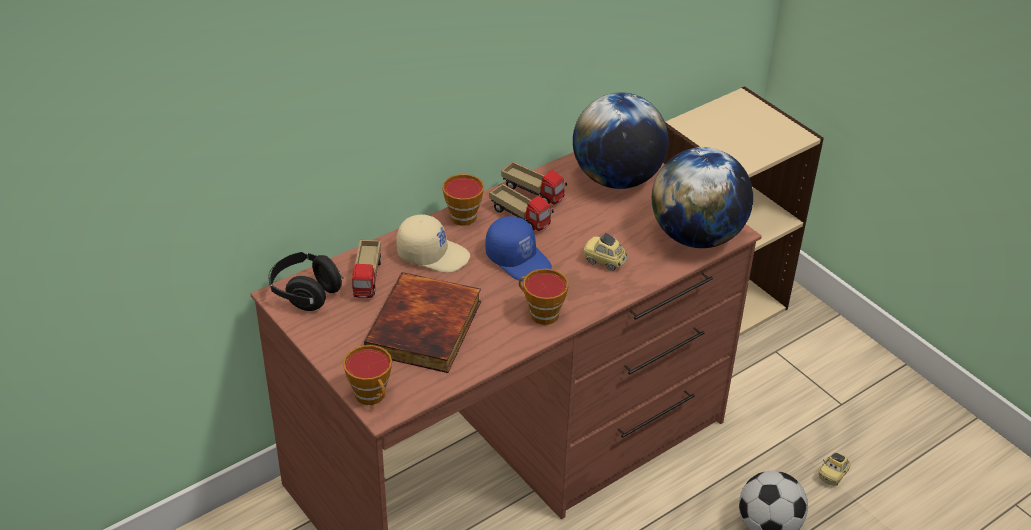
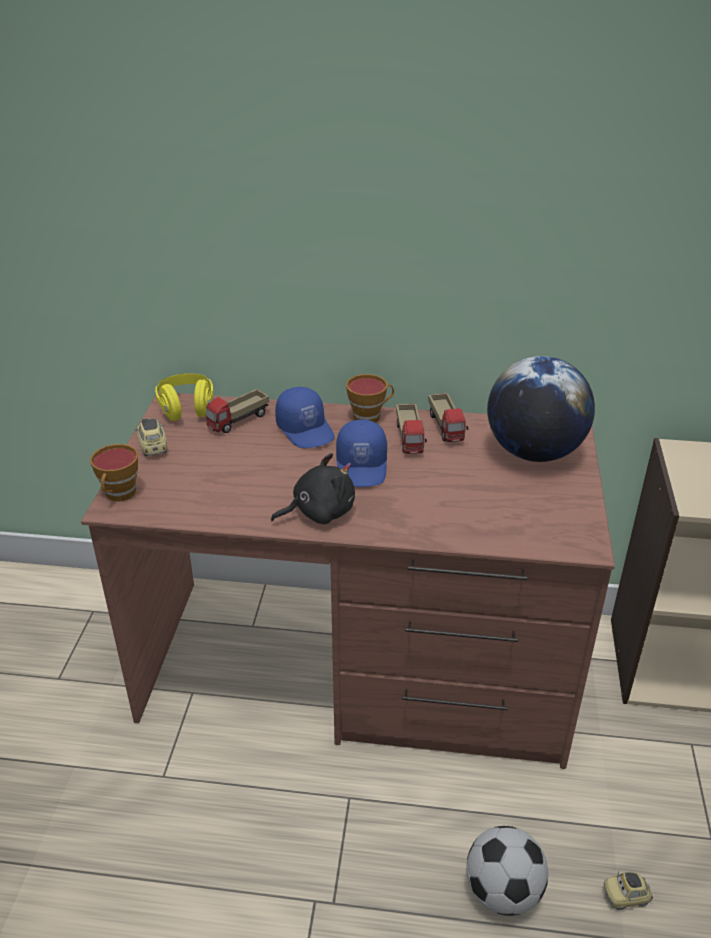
camera: 45 degrees right, 5 degrees down
(305, 293) = (187, 409): black headphones -> yellow headphones
(426, 328) = (223, 473): book -> none
(433, 254) = (306, 429): beige cap -> blue cap
(540, 313) = (319, 512): cup -> black plush toy
(604, 261) = (430, 504): toy car -> toy car (153, 447)
(696, 236) = (543, 531): globe -> none

